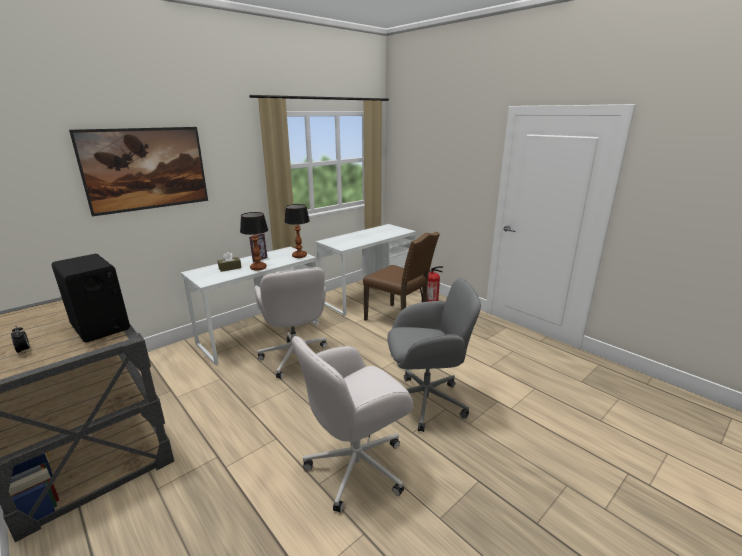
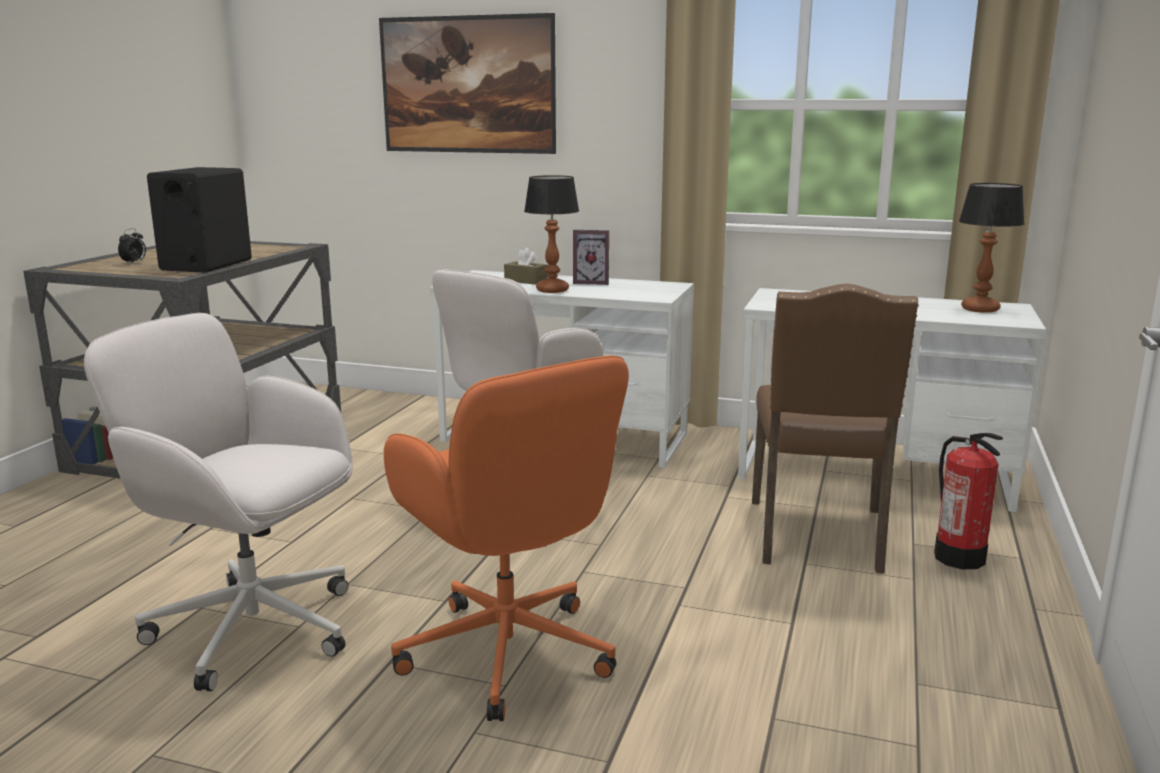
camera: 60 degrees right, 5 degrees down
(299, 256) = (655, 295): table lamp -> table lamp (981, 309)
(425, 402) = (506, 654): grey office chair -> orange office chair

